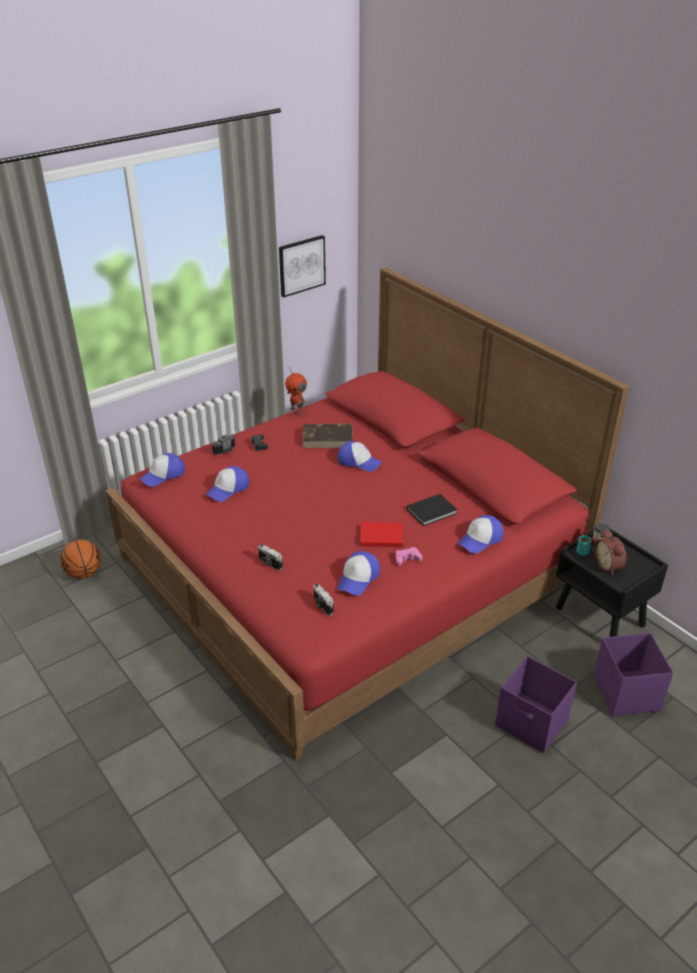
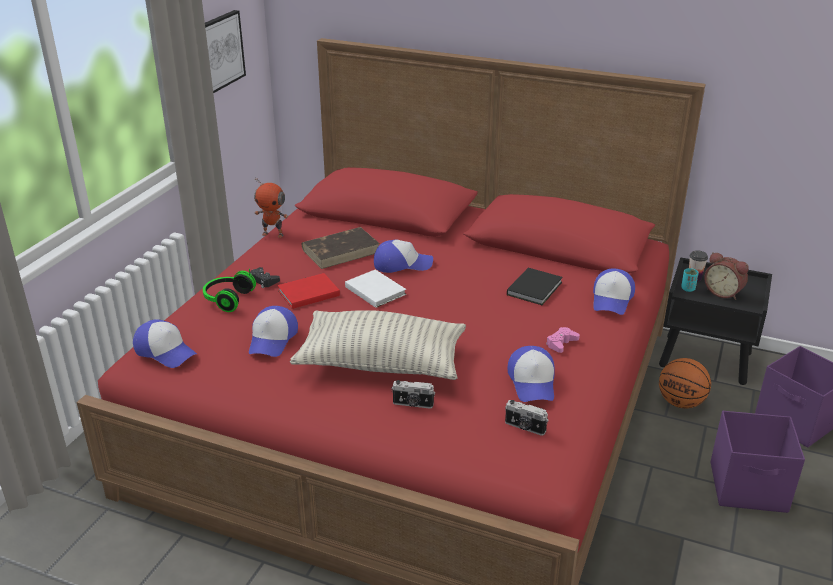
camera: 30 degrees left, 5 degrees down
(84, 573) = (66, 541): basketball -> basketball (680, 403)
(163, 475) = (165, 351): cap -> cap turned 75 degrees counterclockwise
(226, 451) = (227, 299): camera -> headphones
(277, 529) = (381, 363): none -> pillow
(322, 475) = (375, 290): none -> white book
(380, 536) = (507, 330): red book -> red book (307, 293)

